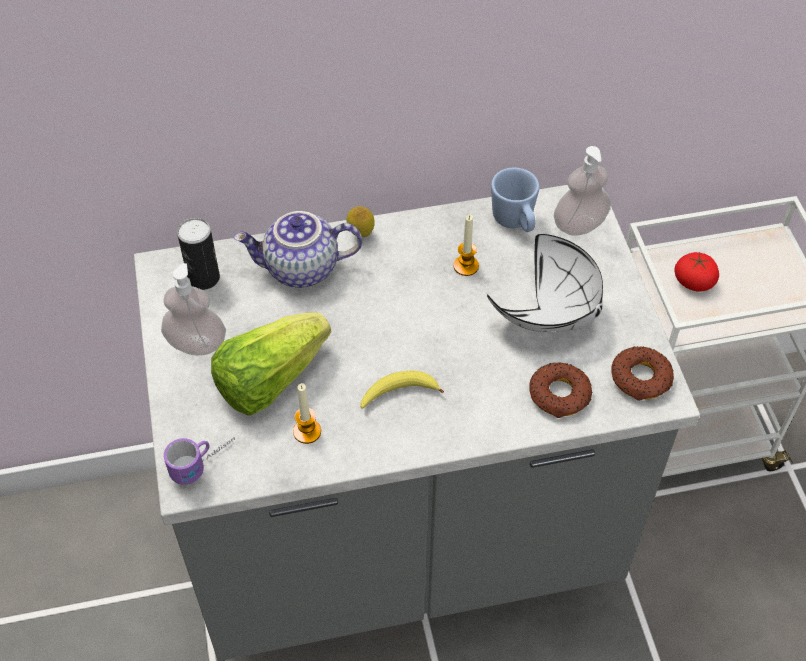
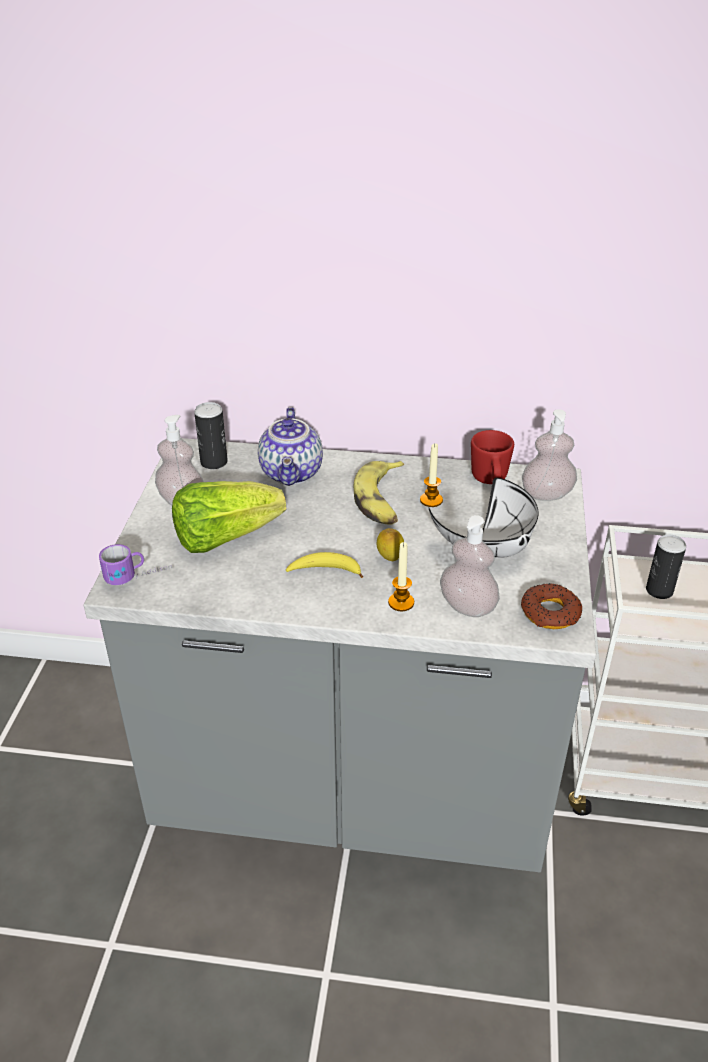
camera: 20 degrees right, 15 degrees down
(301, 270) = (293, 473): teapot -> teapot turned 105 degrees counterclockwise
(307, 431) = (233, 578): candle -> candle (401, 602)
(361, 235) = (354, 462): lemon -> lemon (389, 559)
(414, 281) = (382, 500): none -> banana
(515, 222) = (490, 481): blue mug -> red mug
(559, 394) = (467, 606): donut -> soap dispenser
(694, 281) = (659, 590): tomato -> can

